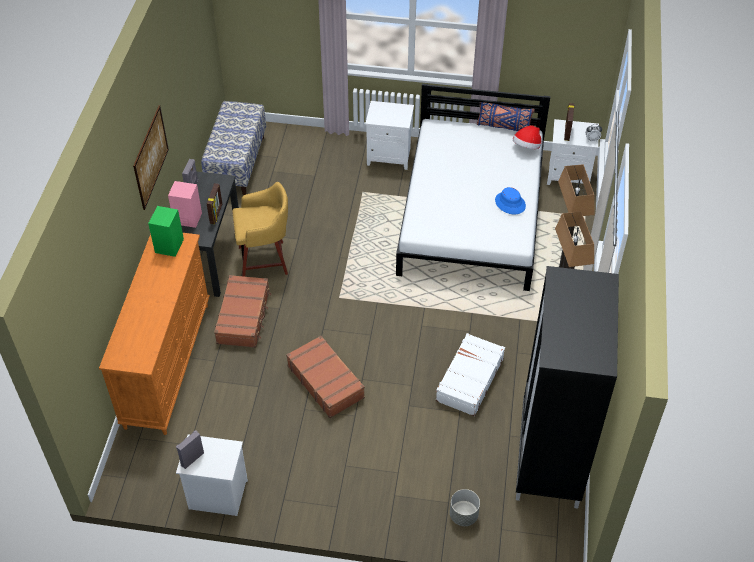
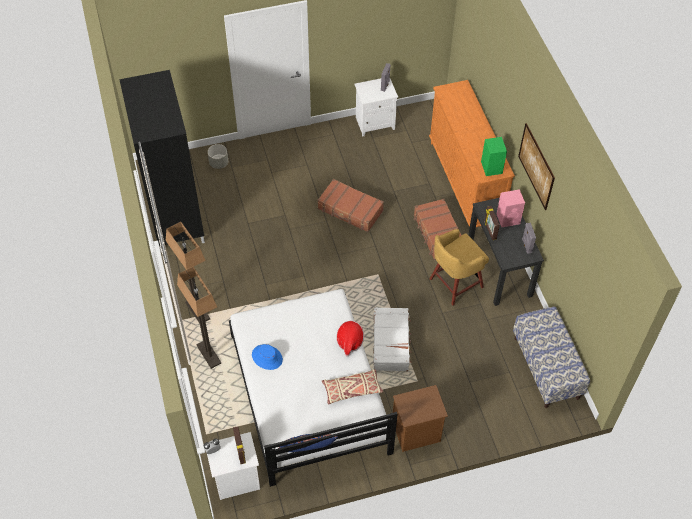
camera: 155 degrees right, 5 degrees up
(390, 156) = (416, 433): white nightstand -> brown nightstand
(441, 153) = (352, 389): none -> beige pillow
(469, 380) = (250, 247): white suitcase -> white suitcase (391, 343)
(526, 147) = (275, 429): hat -> hat (349, 341)

